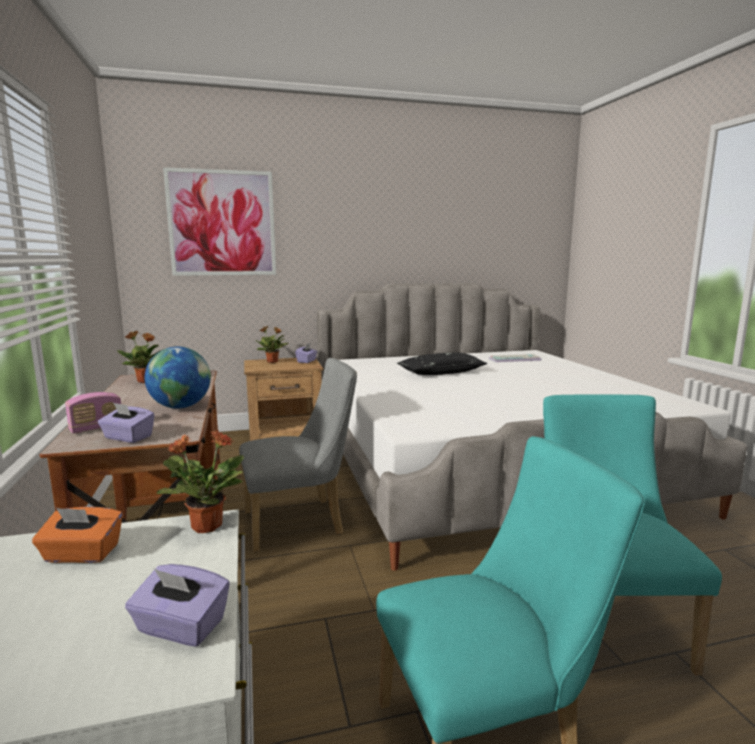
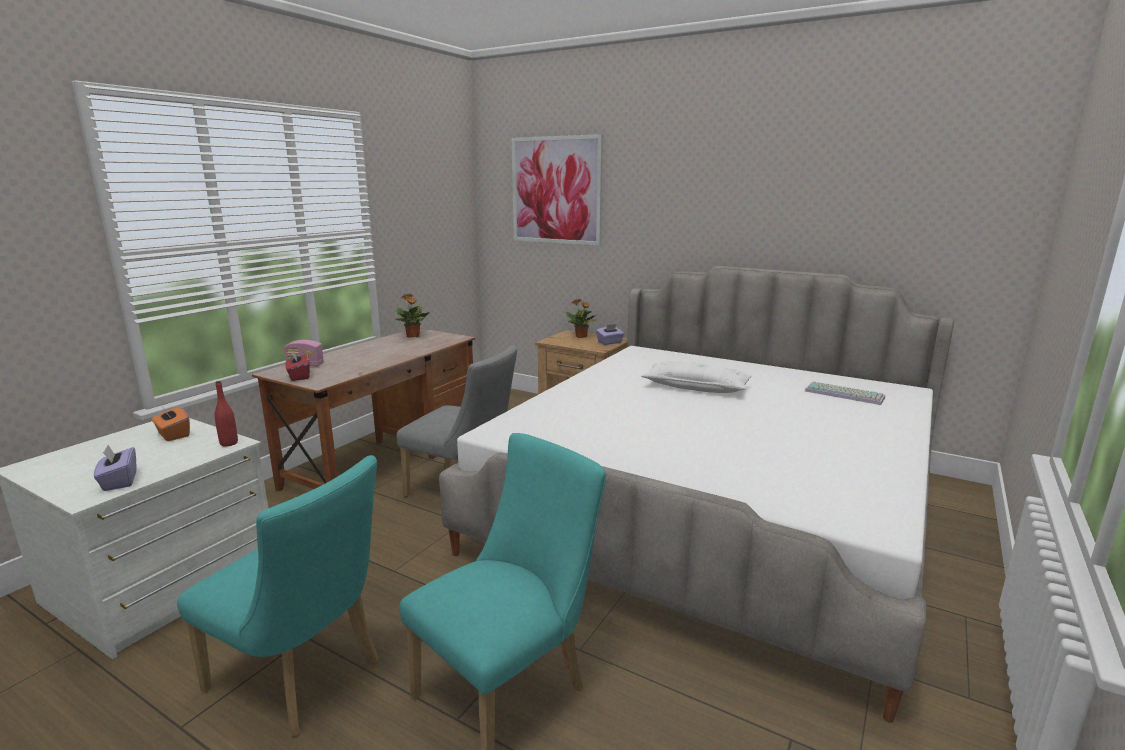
camera: 45 degrees right, 5 degrees up
(128, 437) = (299, 376): purple tissue box -> red tissue box
(181, 407) = (373, 363): globe -> none
(205, 526) = (229, 443): potted plant -> red bottle
(441, 373) = (696, 387): black pillow -> white pillow

